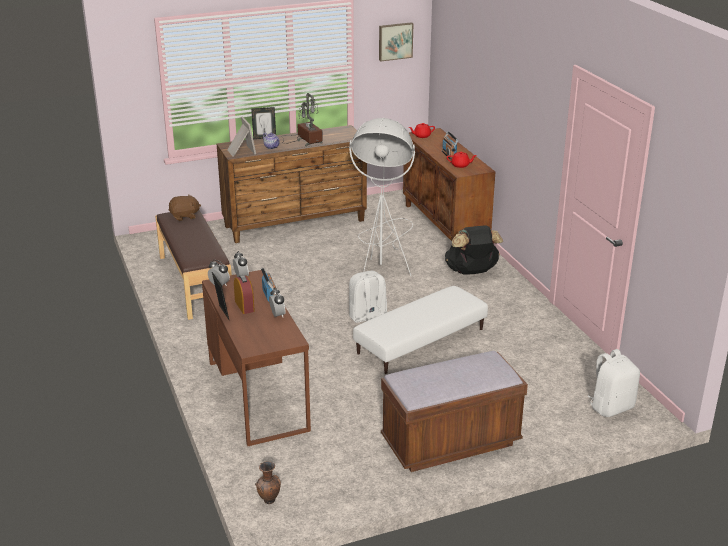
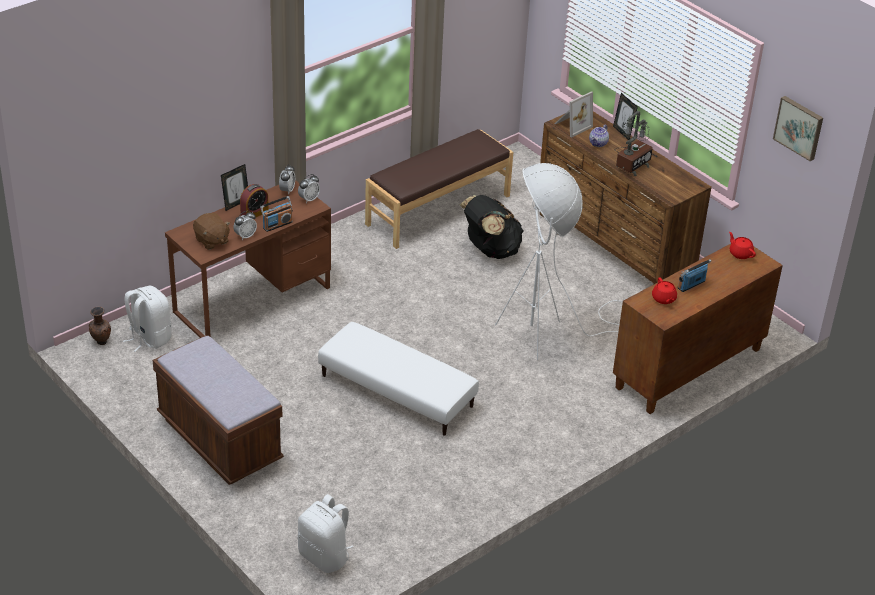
camera: 70 degrees right, 10 degrees up
(184, 216) = (481, 146): brown plush toy -> brown plush toy (211, 241)
(368, 318) = (427, 344): white backpack -> white backpack (149, 338)
(471, 272) = (577, 409): black backpack -> black backpack (490, 250)

